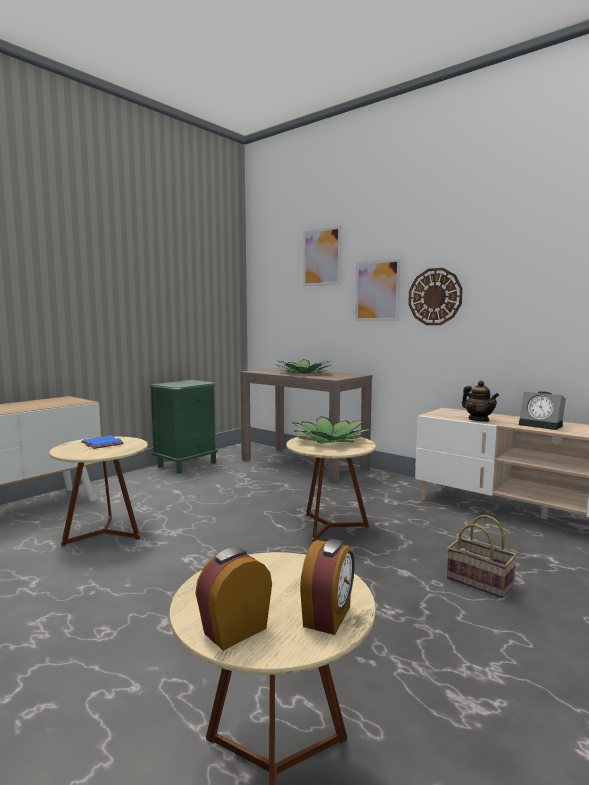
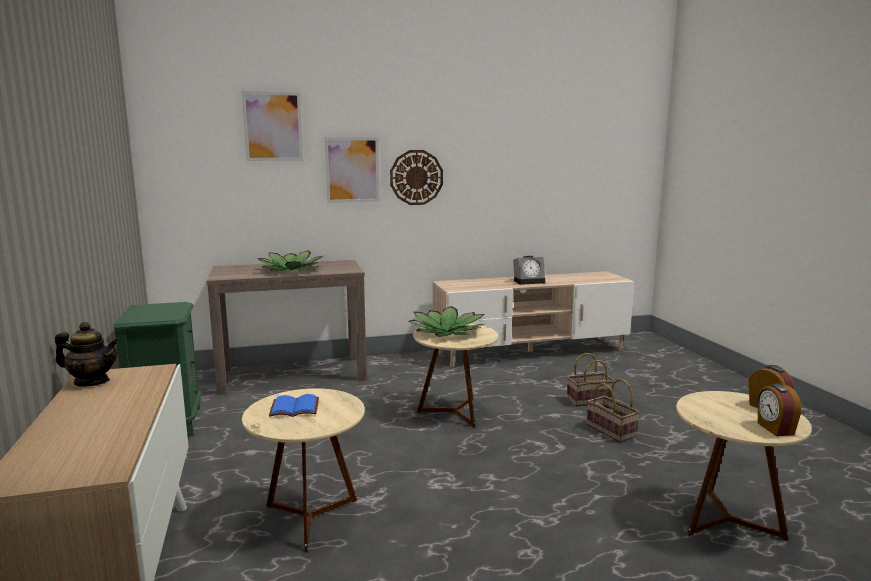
camera: 55 degrees left, 5 degrees up
(420, 617) = (612, 431): none -> basket
(478, 420) = (491, 286): teapot -> teapot (92, 382)

